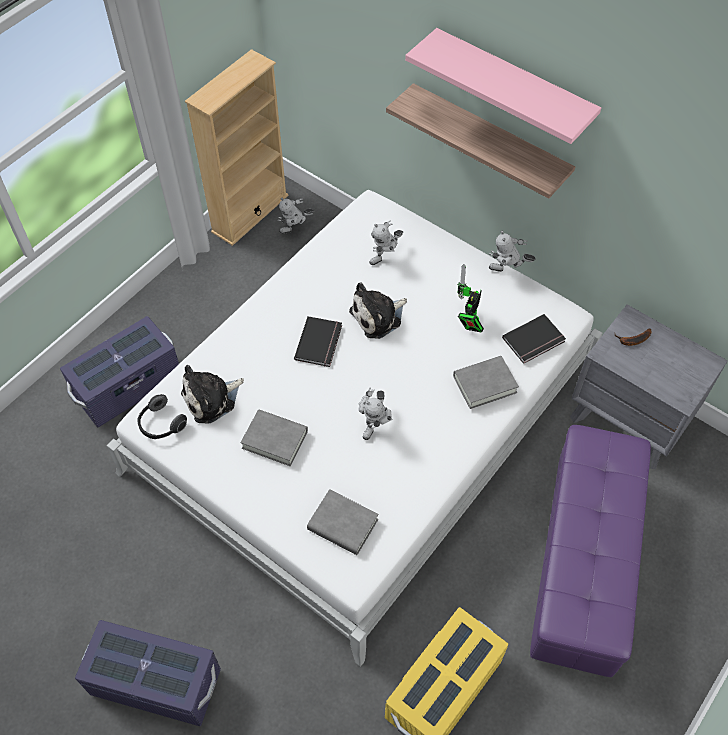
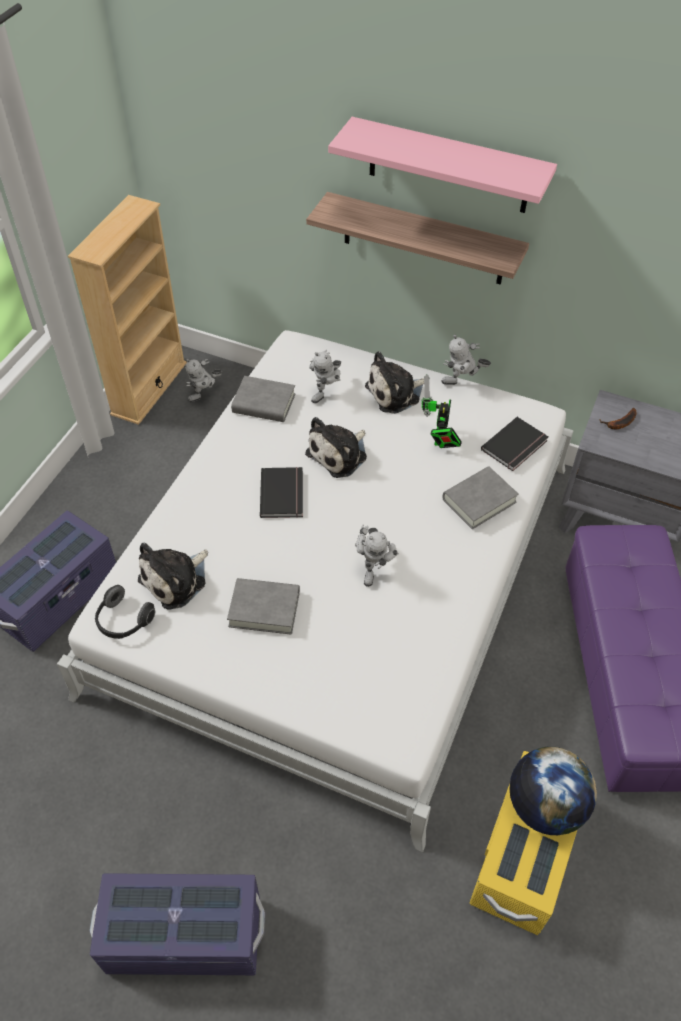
camera: 15 degrees left, 5 degrees down
(343, 525) = (373, 686): grey book -> grey book (264, 404)
(445, 269) = (396, 393): none -> plush toy
(460, 656) = (544, 806): none -> globe

